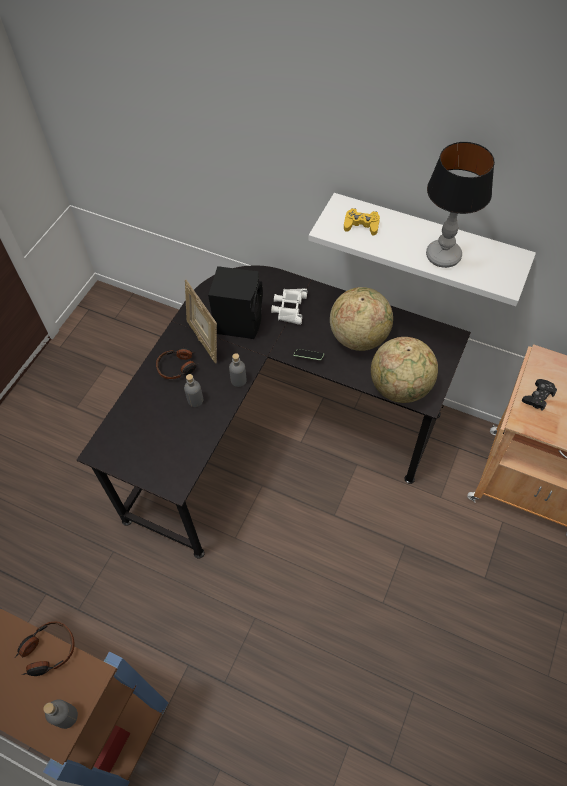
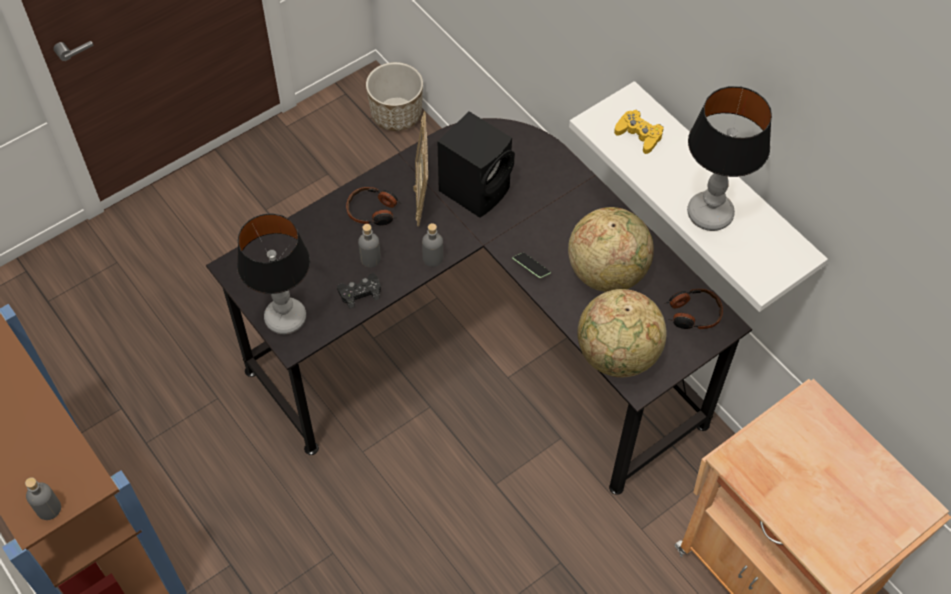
camera: 25 degrees right, 0 degrees up
(48, 651) = (64, 440): headphones -> headphones (692, 314)
(131, 308) = (396, 115): none -> planter
(158, 470) = (284, 318): none -> table lamp
(289, 308) = (545, 198): white binoculars -> none
(538, 397) = (773, 444): black game controller -> black game controller (360, 293)

